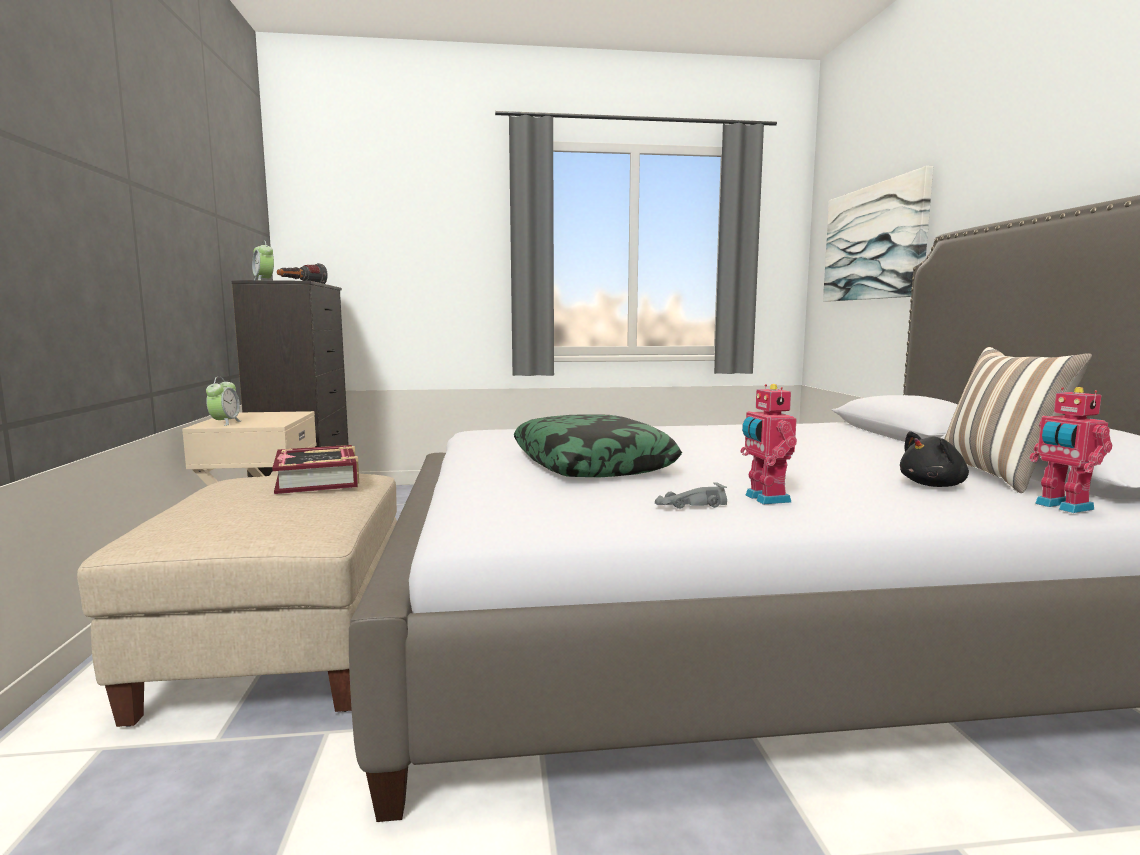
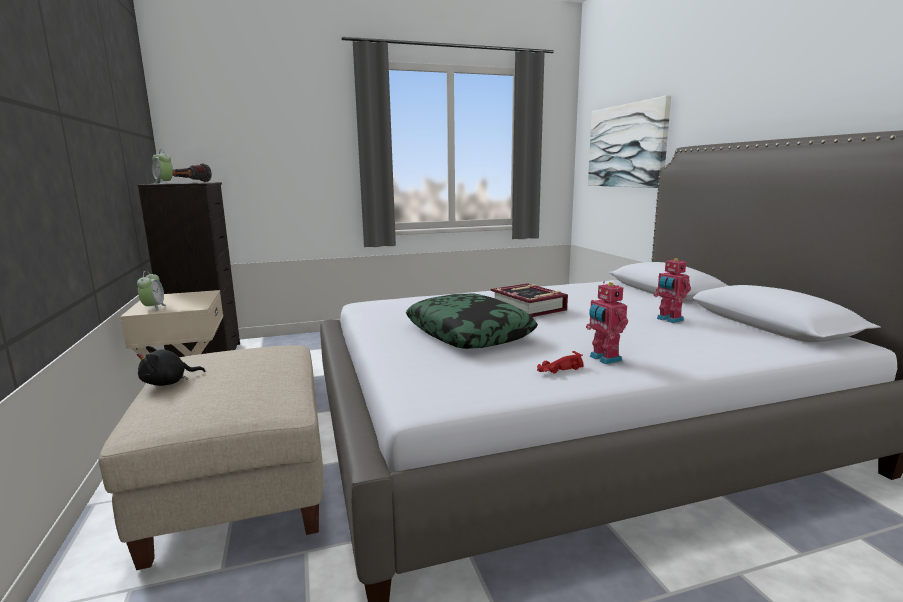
camera: 10 degrees left, 5 degrees up
(318, 480) = (256, 356): book -> book (528, 307)
(689, 506) = (558, 369): grey toy car -> red toy car
(935, 485) = (702, 338): black plush toy -> black plush toy (168, 382)
(999, 476) = (736, 326): pillow -> none
(1062, 507) = (783, 352): toy robot -> toy robot (669, 319)

